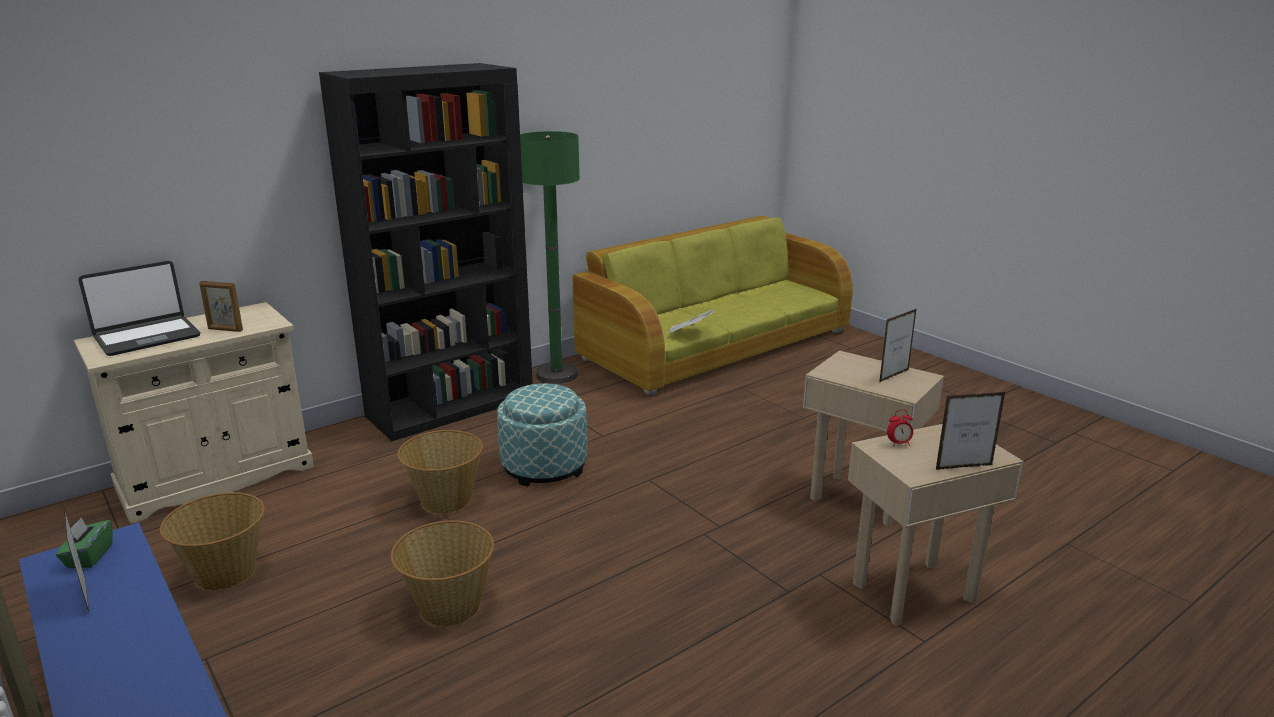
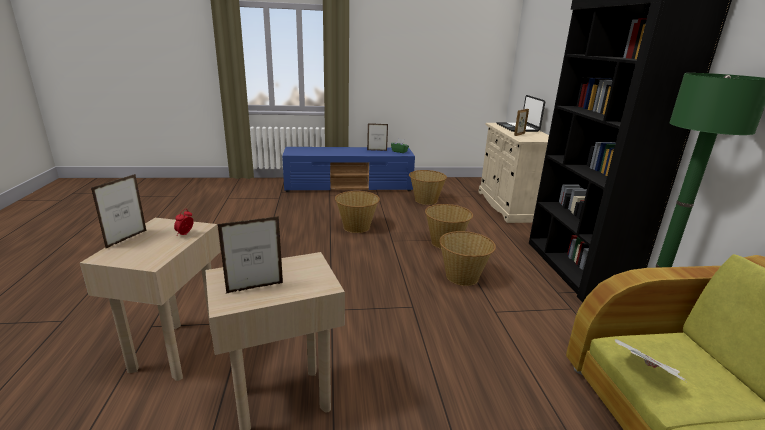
camera: 120 degrees right, 0 degrees up
(544, 466) = (463, 277): ottoman -> basket
(894, 376) = (255, 288): picture frame -> picture frame turned 75 degrees clockwise

